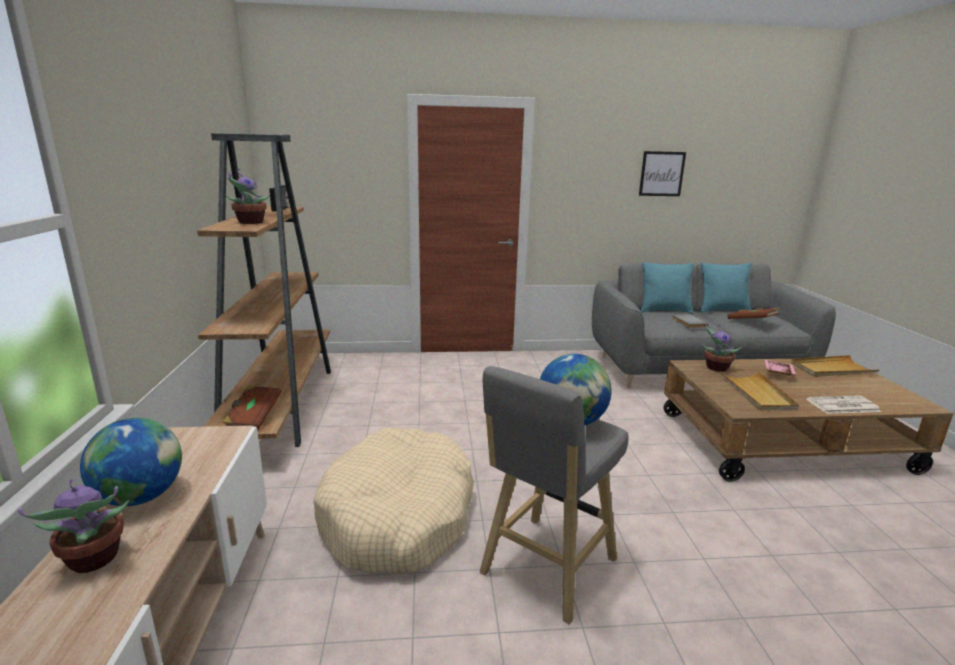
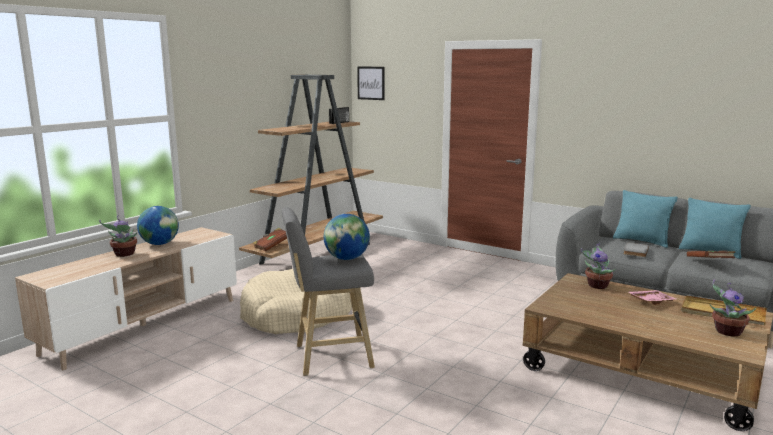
camera: 40 degrees right, 5 degrees down
(249, 222) = (294, 128): potted plant -> potted plant (726, 331)
(661, 174) = (665, 106): picture -> picture (371, 83)
(757, 393) = (588, 305): beige tray -> none
(842, 406) = (648, 330): newspaper -> none

